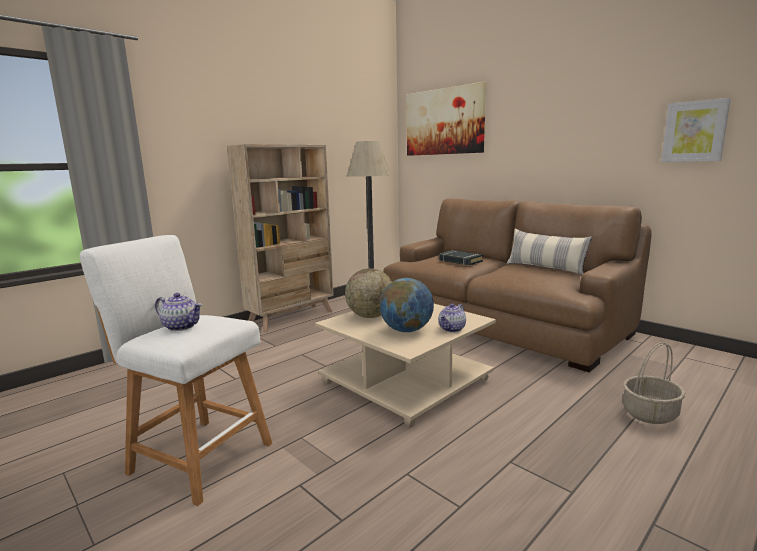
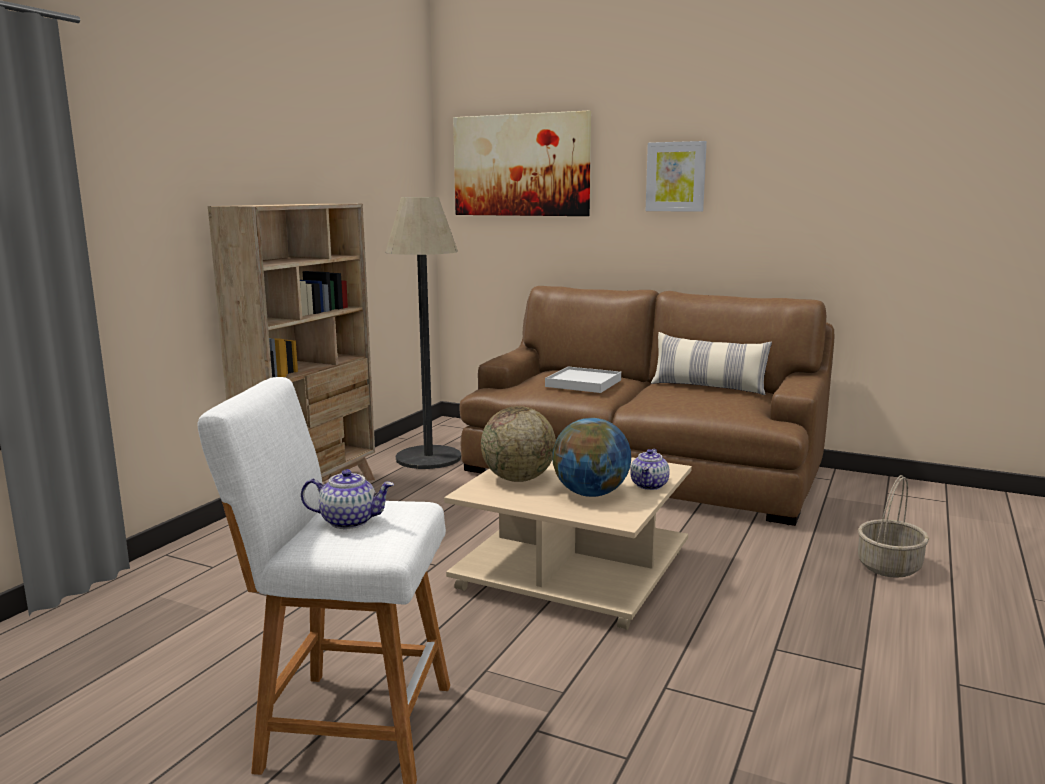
camera: 20 degrees left, 0 degrees up
(460, 261) = (583, 383): black book -> white tray
(694, 131) = (881, 203): picture -> picture (676, 177)

